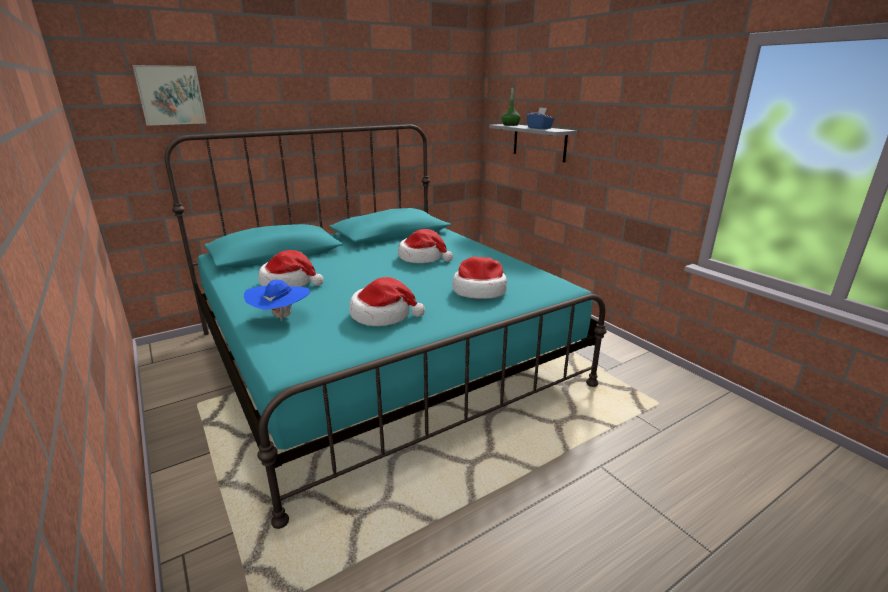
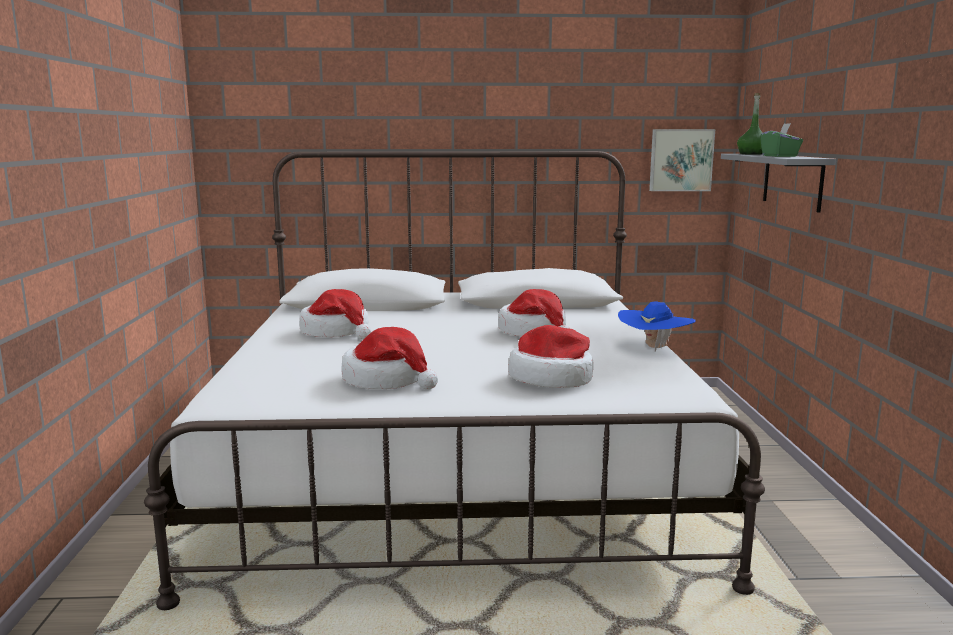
camera: 30 degrees right, 10 degrees down
(170, 95) = (292, 106): picture -> picture (680, 160)
(281, 317) = (279, 360): blue hat -> blue hat (654, 348)
(381, 357) = (454, 467): turquoise bed -> white bed
(539, 128) = (780, 156): blue tissue box -> green tissue box

